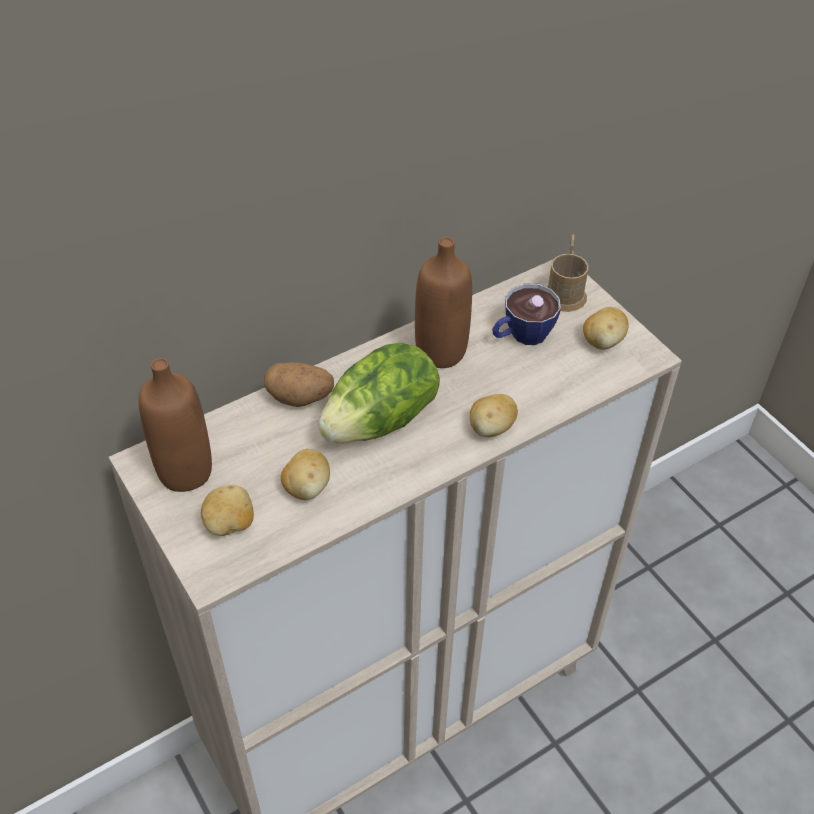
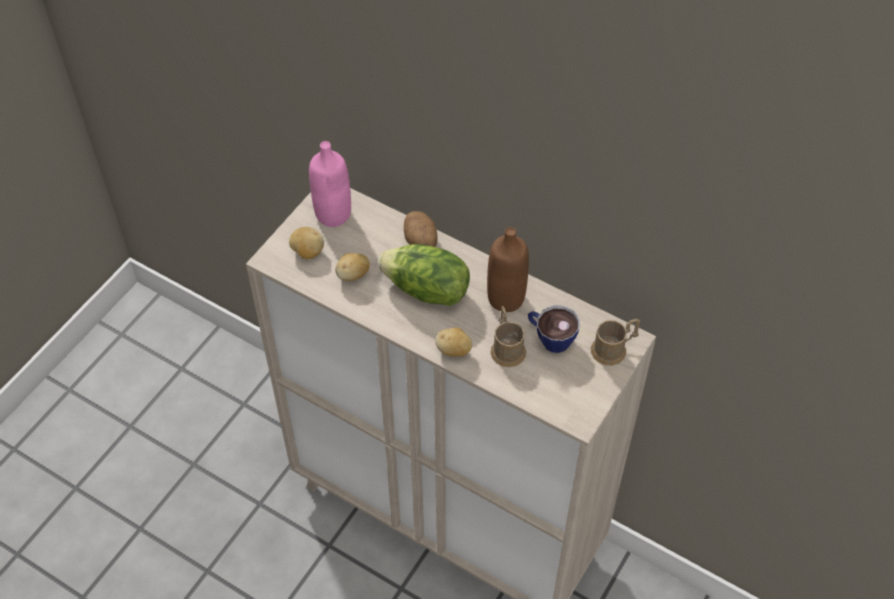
camera: 65 degrees right, 5 degrees up
(185, 472) = (333, 214): brown bottle -> pink bottle
(513, 378) = (506, 347): none -> brown mug
(602, 341) = (575, 388): potato -> none

